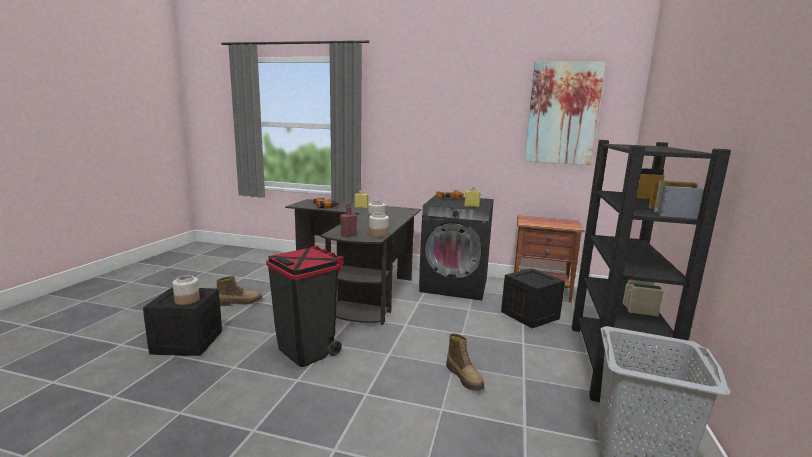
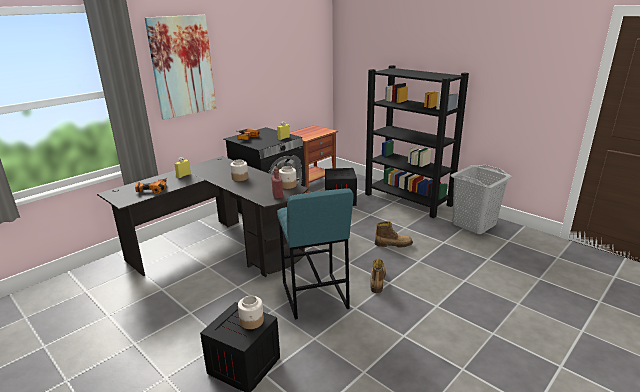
camera: 60 degrees left, 10 degrees up
(240, 302) = (181, 323): boot -> boot (377, 281)
(307, 350) = (315, 296): black trash can -> turquoise stool
(562, 114) = (295, 47): picture -> picture (182, 66)

